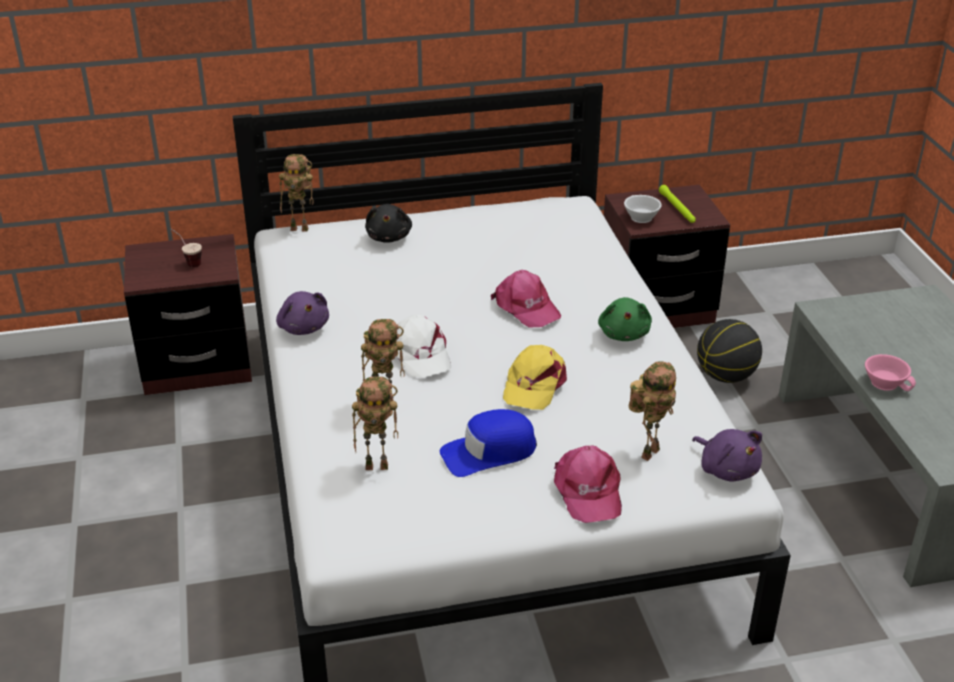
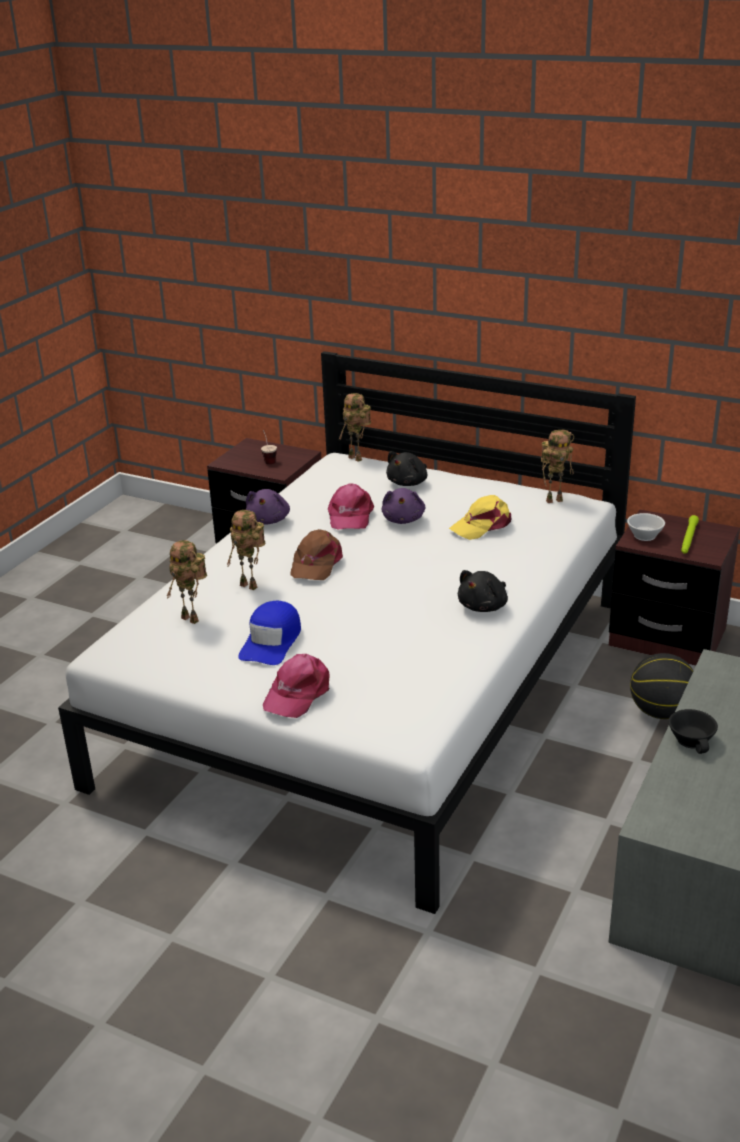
camera: 40 degrees right, 5 degrees down
(420, 354) = (316, 564): white cap -> brown cap
(489, 452) = (272, 641): blue cap -> blue cap turned 90 degrees counterclockwise
(526, 307) = (434, 561): pink cap -> pink cap (350, 516)
(534, 385) = (364, 613): yellow cap -> yellow cap (482, 525)
(624, 333) = (484, 606): green plush toy -> black plush toy
(649, 451) = (380, 689): toy robot -> toy robot (554, 500)
(727, 469) = (420, 726): purple plush toy -> purple plush toy (403, 519)
(886, 382) = (693, 740): pink cup -> black cup

